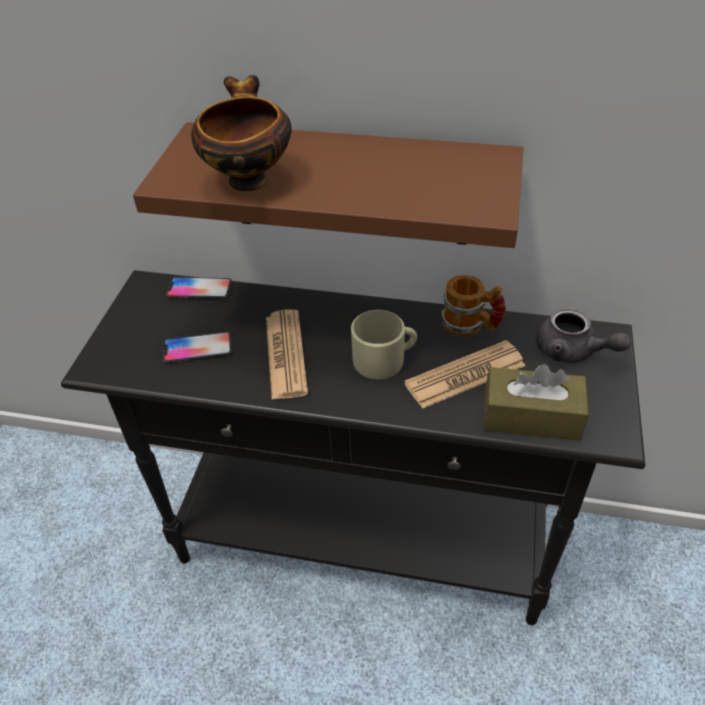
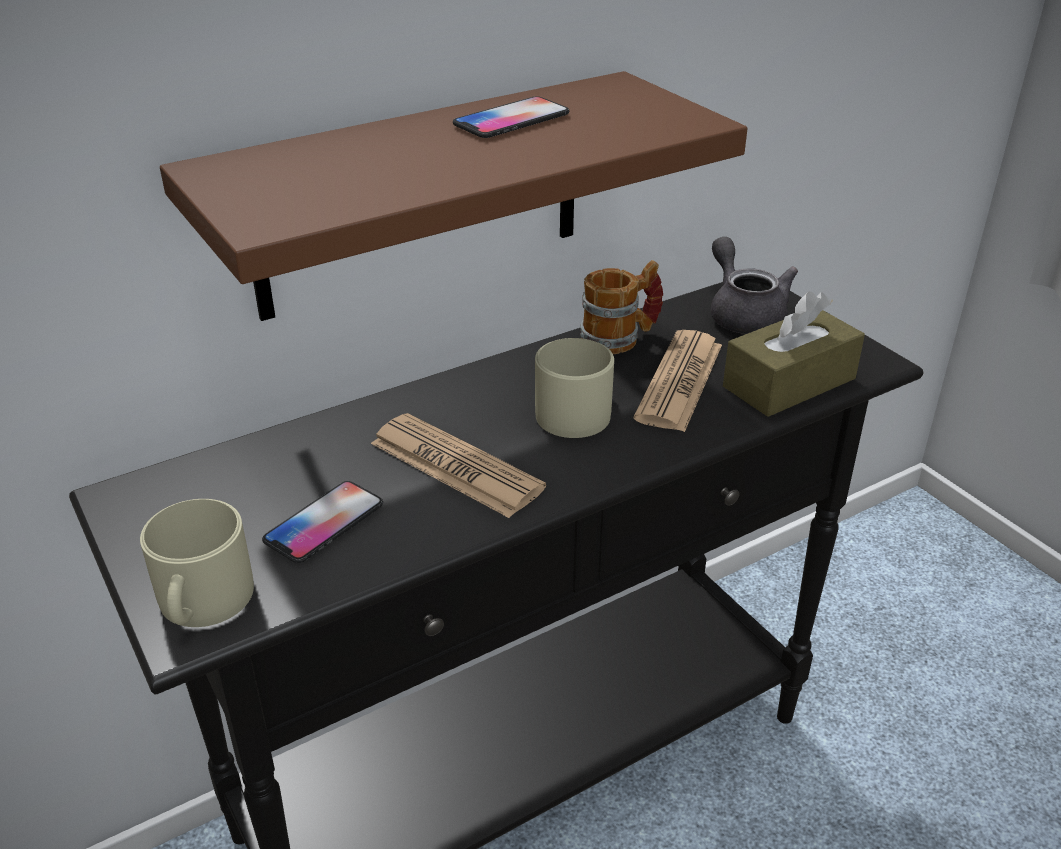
camera: 45 degrees left, 10 degrees down
(113, 357) = (202, 602): none -> beige mug
(199, 289) = (223, 461): phone -> phone (511, 120)
(247, 178) = (375, 183): bowl -> none
(572, 352) = (744, 314): grey teapot -> grey teapot turned 105 degrees counterclockwise

